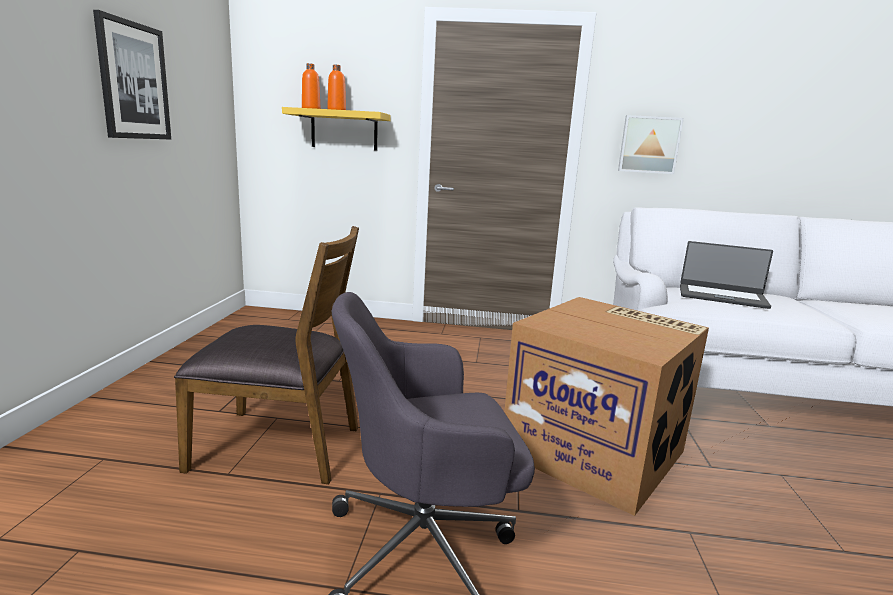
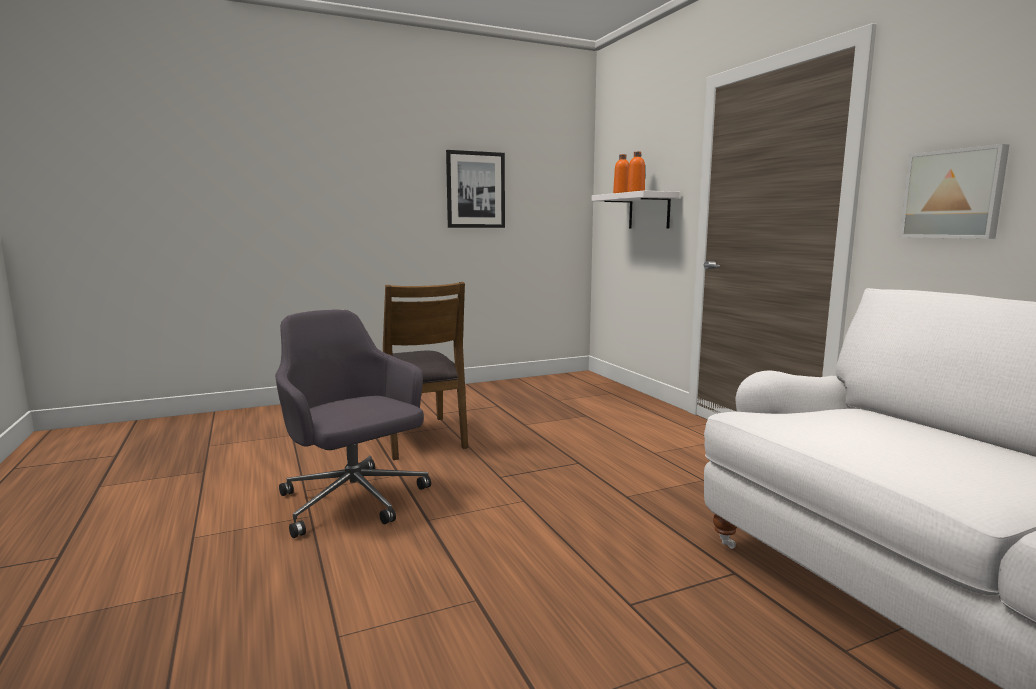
camera: 60 degrees right, 5 degrees down
(344, 130) = (649, 211): yellow shelf -> white shelf
(596, 451) = (564, 535): cardboard box -> none
(722, 296) = (869, 426): laptop -> none

